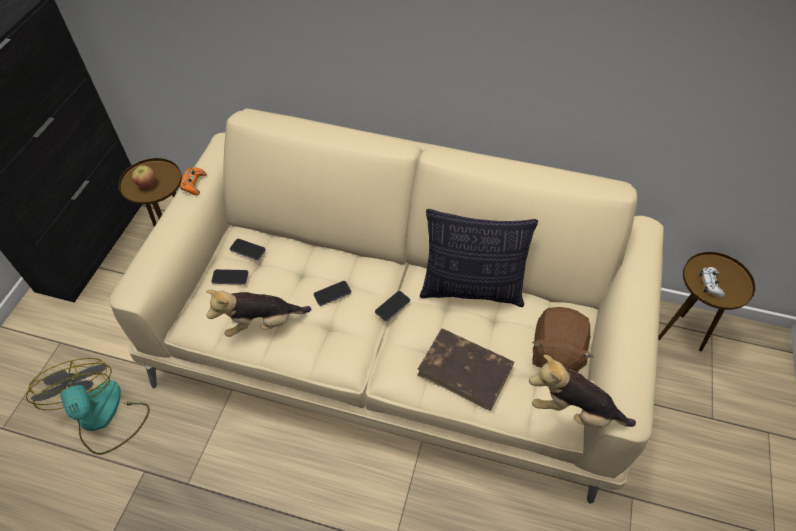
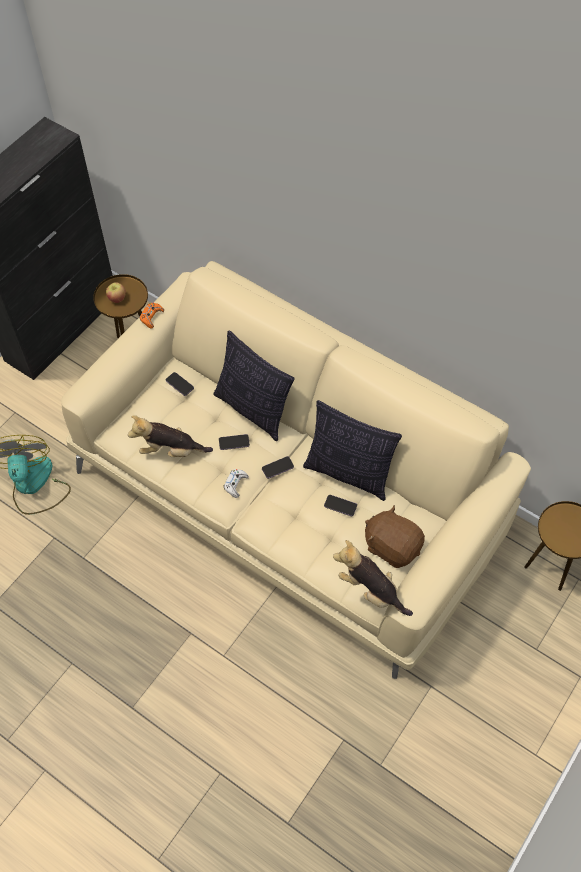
camera: 20 degrees right, 5 degrees up
(230, 277) = (158, 404): phone -> phone (340, 506)
(340, 254) = (253, 410): none -> pillow
(466, 370) = (314, 537): brown book -> none
(555, 353) = (392, 546): brown plush toy -> brown plush toy turned 90 degrees clockwise
(710, 284) = (560, 531): white game controller -> white game controller (235, 484)

